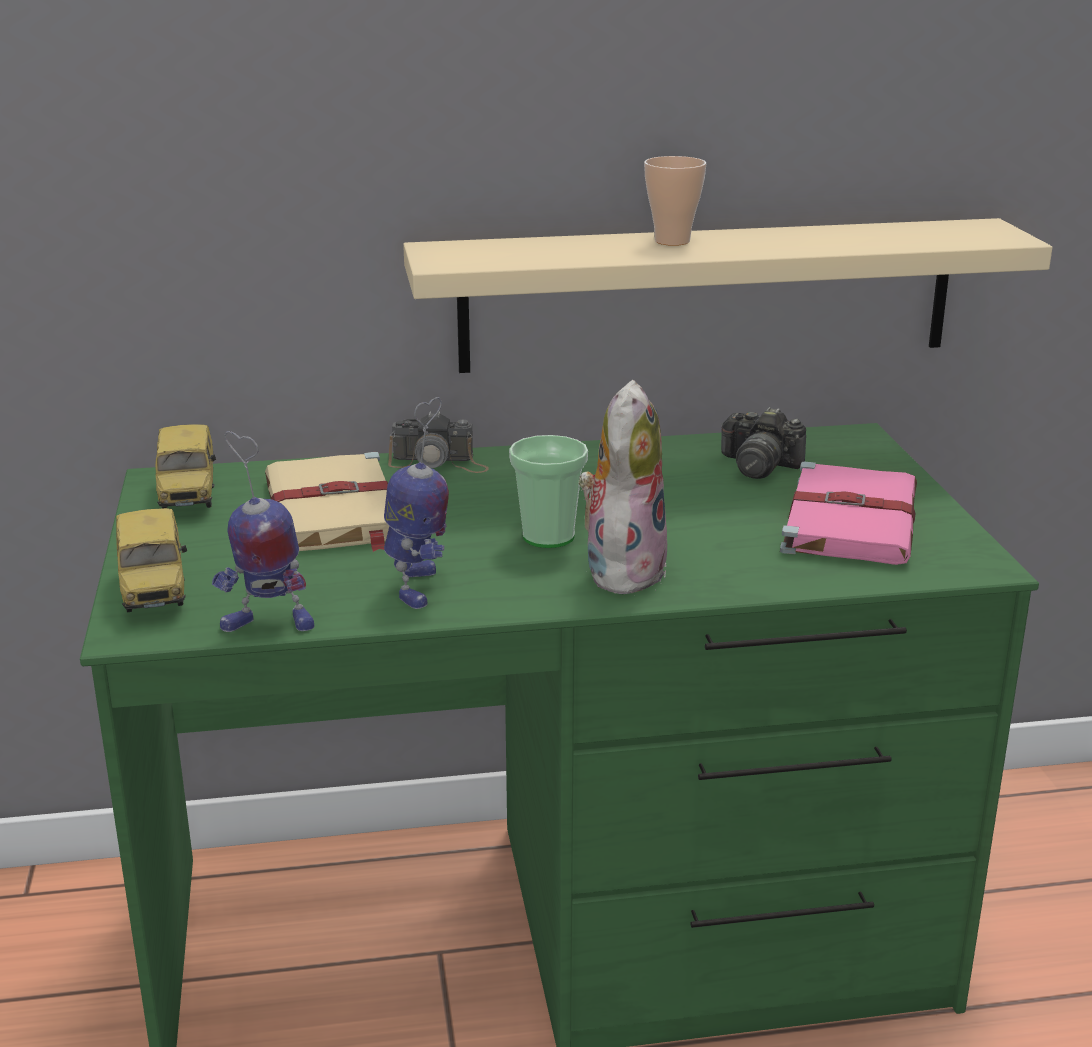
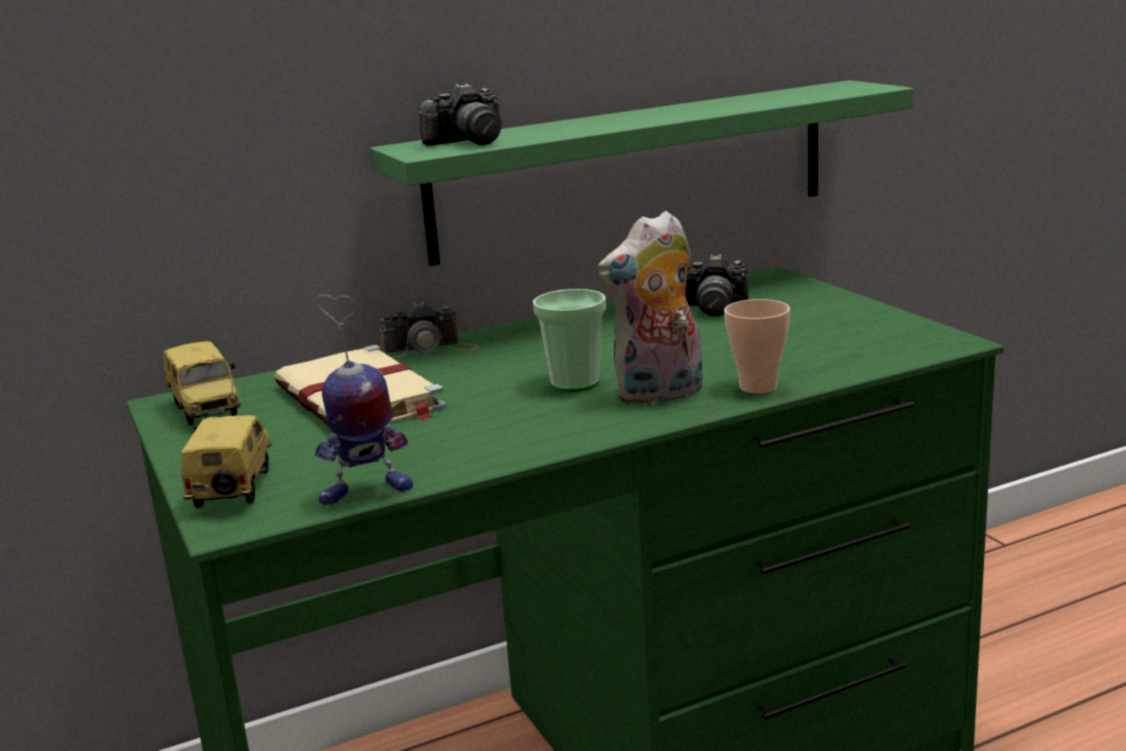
camera: 15 degrees left, 5 degrees down
(156, 592) = (232, 488): toy car -> toy car turned 150 degrees counterclockwise
(418, 588) = (488, 440): toy robot -> none
(500, 253) = (468, 142): none -> camera
(622, 569) = (660, 395): plush toy -> plush toy turned 120 degrees counterclockwise
(672, 241) = (608, 119): cup -> cup (758, 387)
(707, 295) = (632, 170): beige shelf -> green shelf
(850, 519) = (818, 330): pink book -> none

